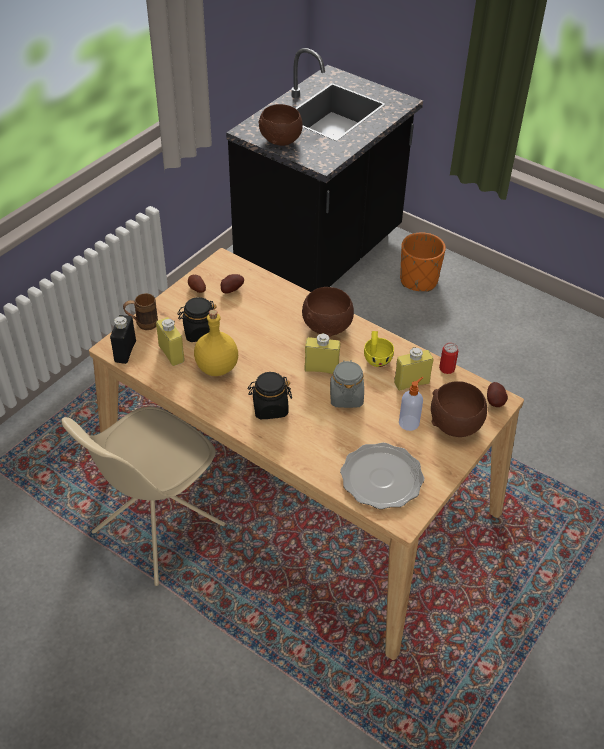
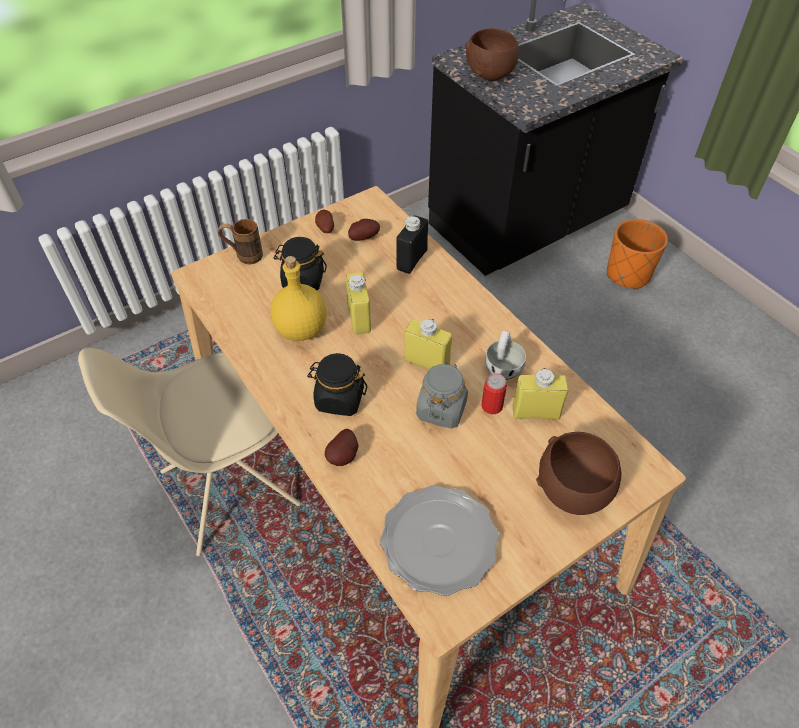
camera: 20 degrees right, 5 degrees up
(125, 351) = (208, 284): black bottle -> black bottle (411, 260)
(171, 354) = (258, 299): yellow bottle -> yellow bottle (359, 318)
(328, 327) = (458, 310): brown bowl -> none
(377, 358) = (503, 366): yellow cup -> white cup
(409, 422) = (510, 468): soap dispenser -> none
(447, 368) = (591, 404): can -> can (492, 406)
(495, 402) = (642, 472): potato -> potato (344, 456)

